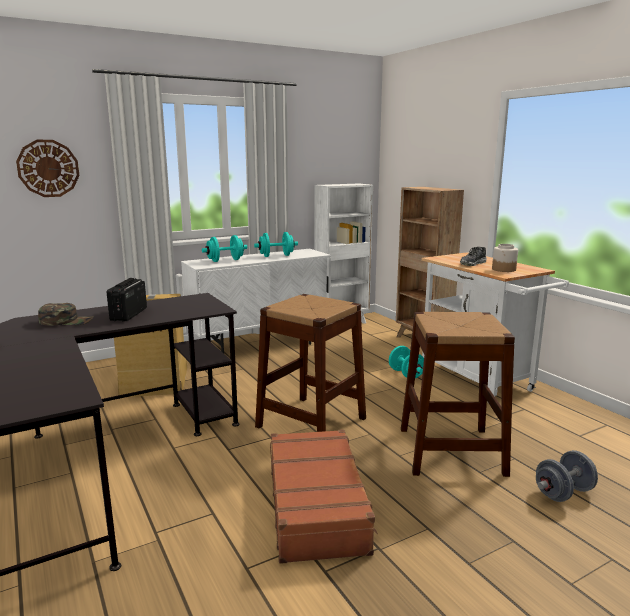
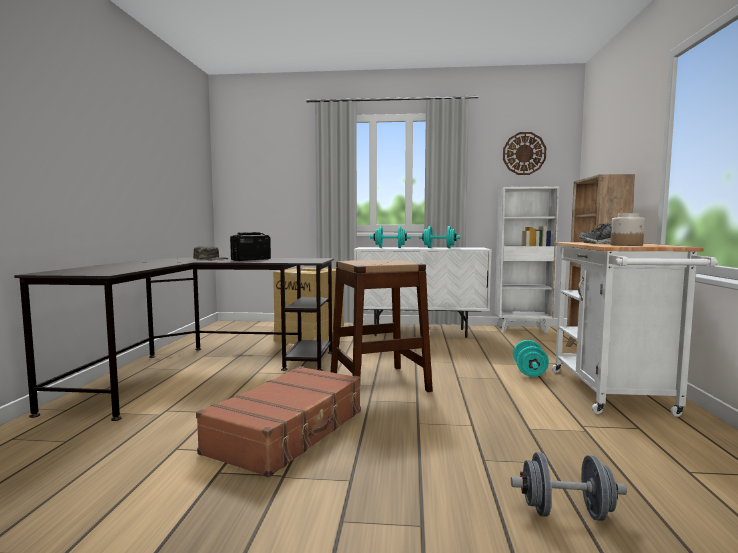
camera: 35 degrees right, 10 degrees down
(48, 168) = (275, 173): wall clock -> wall clock (524, 153)
(450, 451) = (479, 435): brown stool -> none

